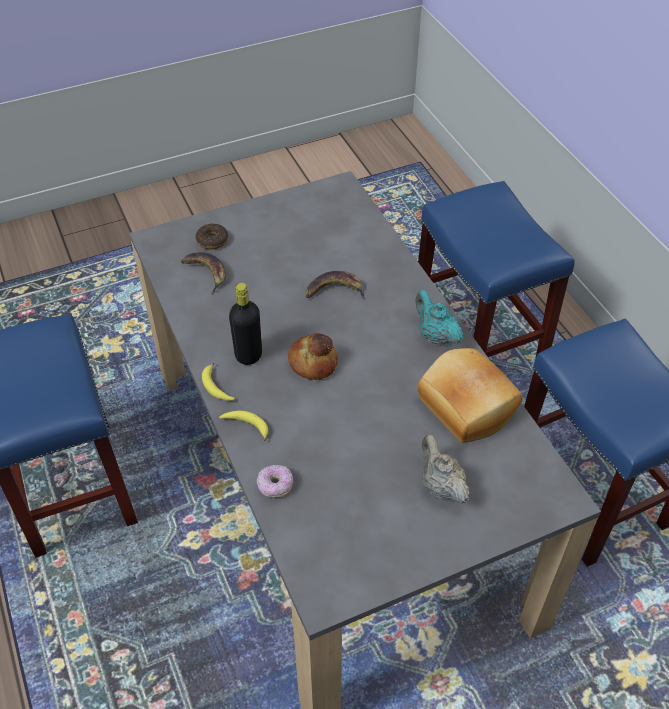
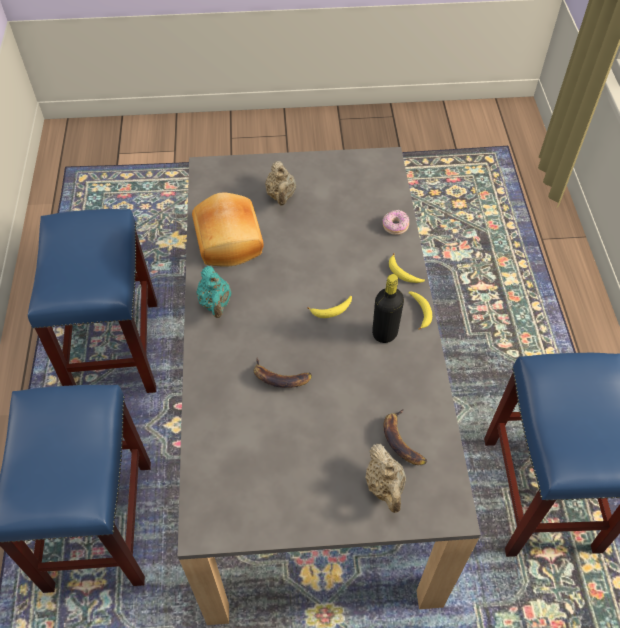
camera: 160 degrees left, 5 degrees up
(212, 240) = (385, 487): donut -> beige teapot
(312, 363) = (332, 310): bread -> banana

